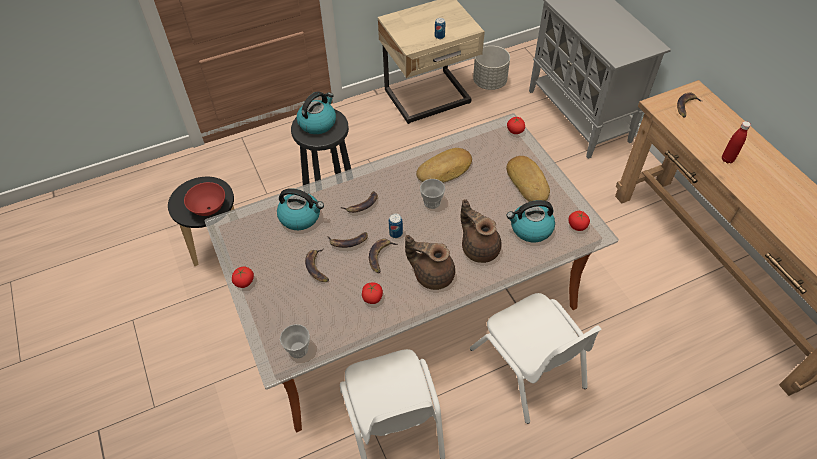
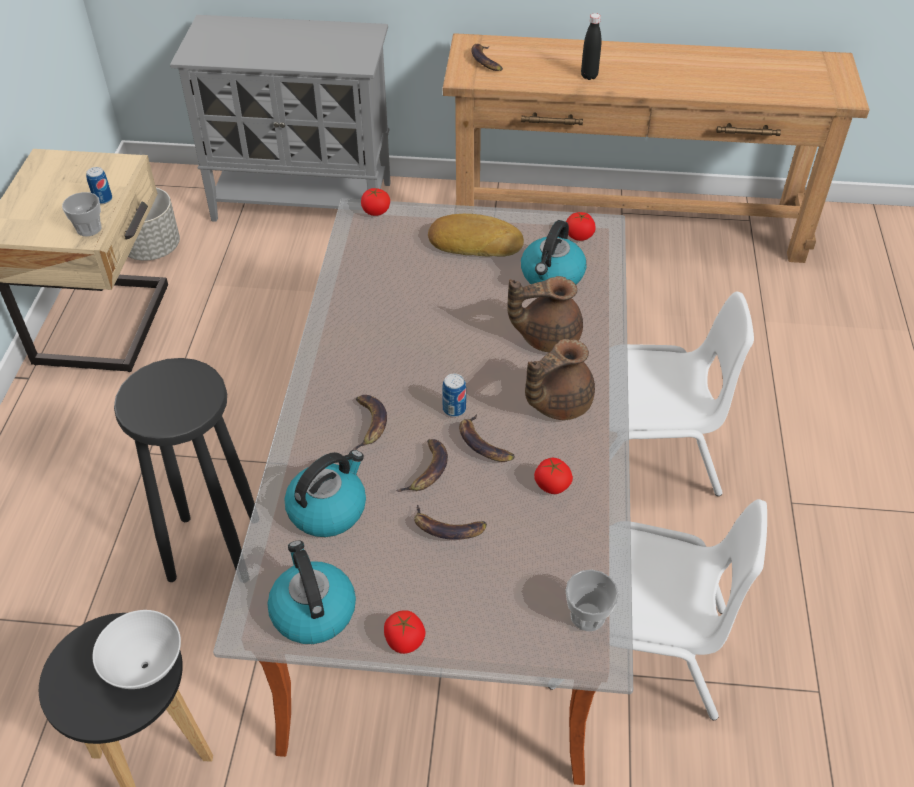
camera: 60 degrees left, 5 degrees down
(208, 209) = (145, 667): red bowl -> white bowl
(317, 123) = (162, 395): kettle -> kettle (312, 611)
(432, 202) = (429, 346): cup -> cup (89, 228)
(445, 170) = (382, 307): bread -> none
(727, 159) = (589, 76): red bottle -> black bottle

